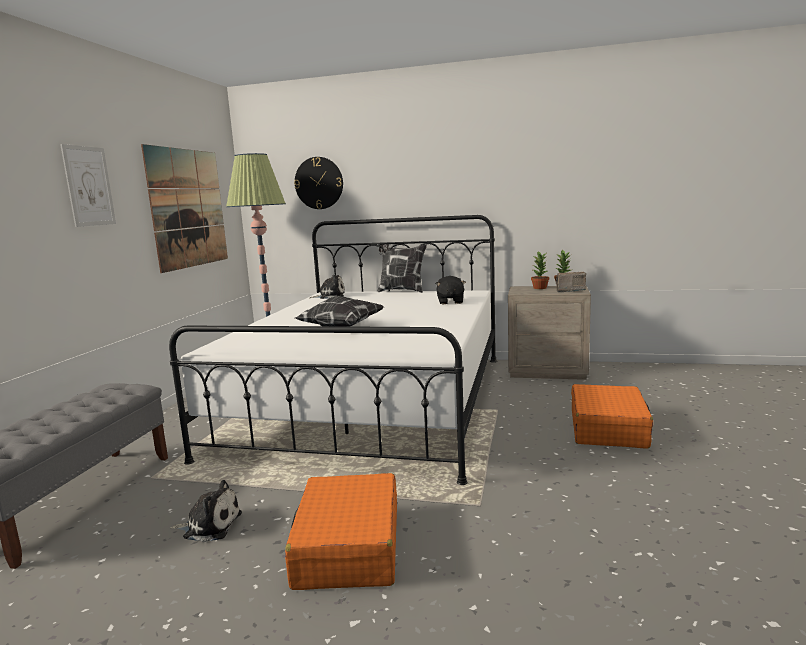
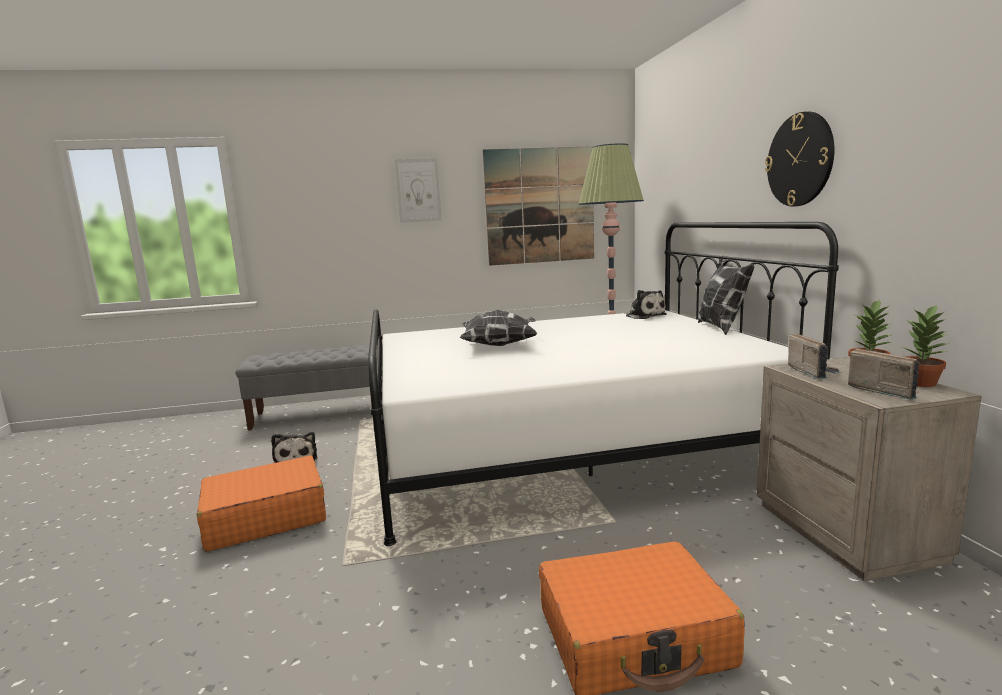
camera: 65 degrees right, 0 degrees up
(319, 183) = (681, 173): wall clock -> wall clock (800, 160)
(450, 302) = (688, 353): black plush toy -> none
(529, 292) = (812, 372): none -> radio

